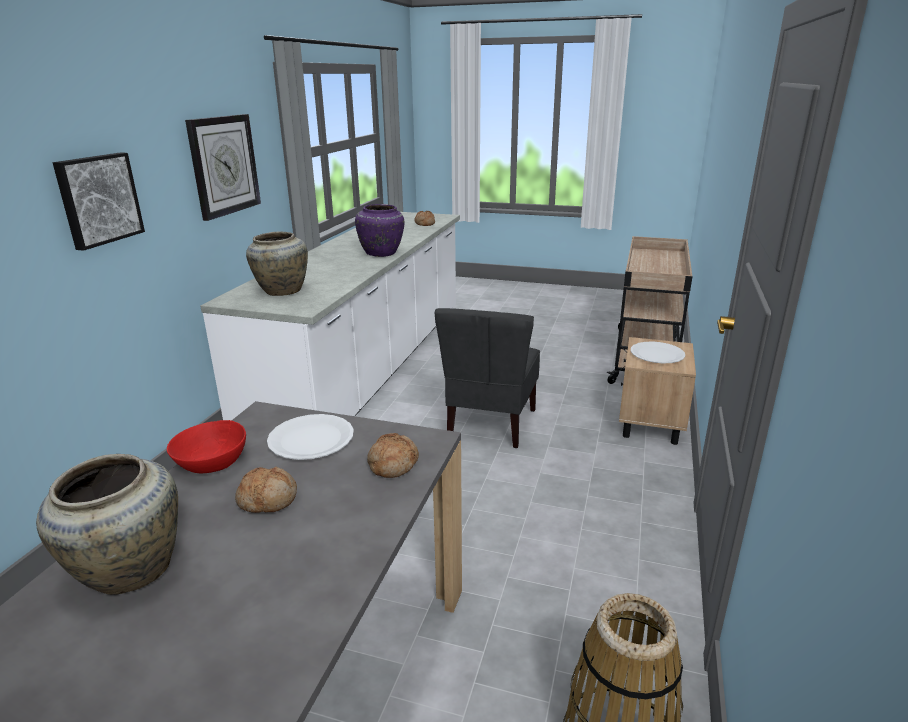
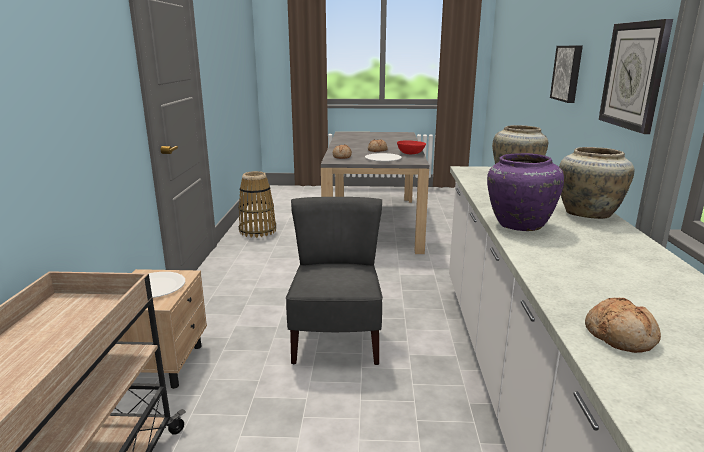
camera: 165 degrees right, 5 degrees down
(127, 571) = (396, 143): beige vase -> beige vase (588, 213)

